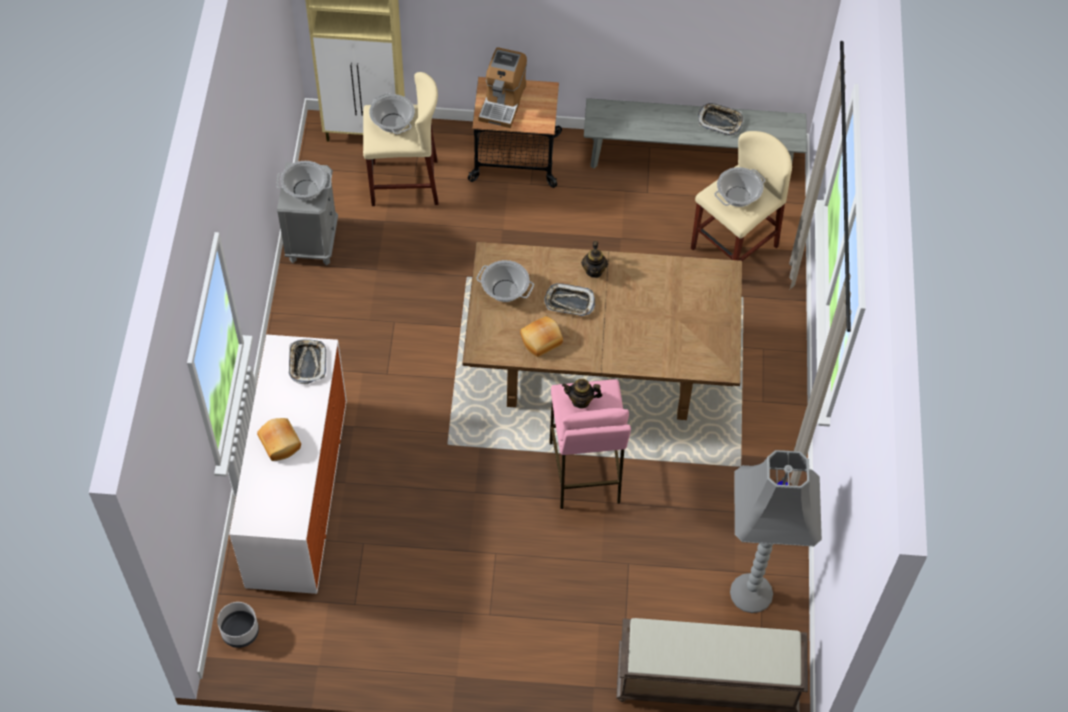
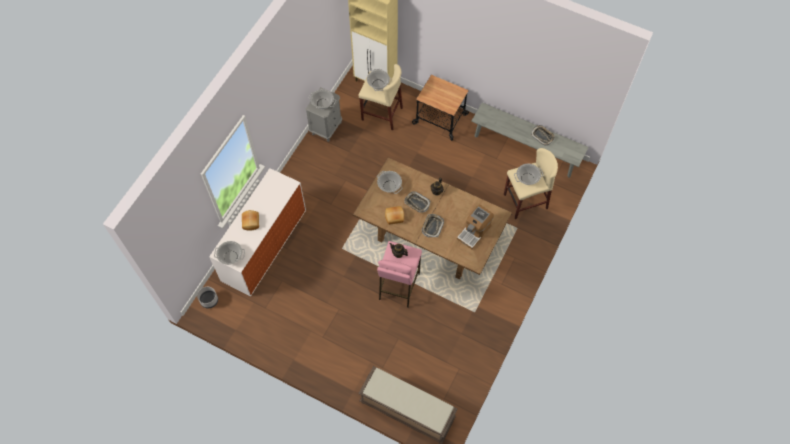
camera: 25 degrees right, 5 degrees up
(273, 518) = (231, 256): none -> cooking pot
(307, 363) = (281, 188): tray -> tray (432, 226)
(503, 102) = (436, 91): coffee machine -> coffee machine (474, 232)
(750, 592) = (449, 375): grey floor lamp -> none

